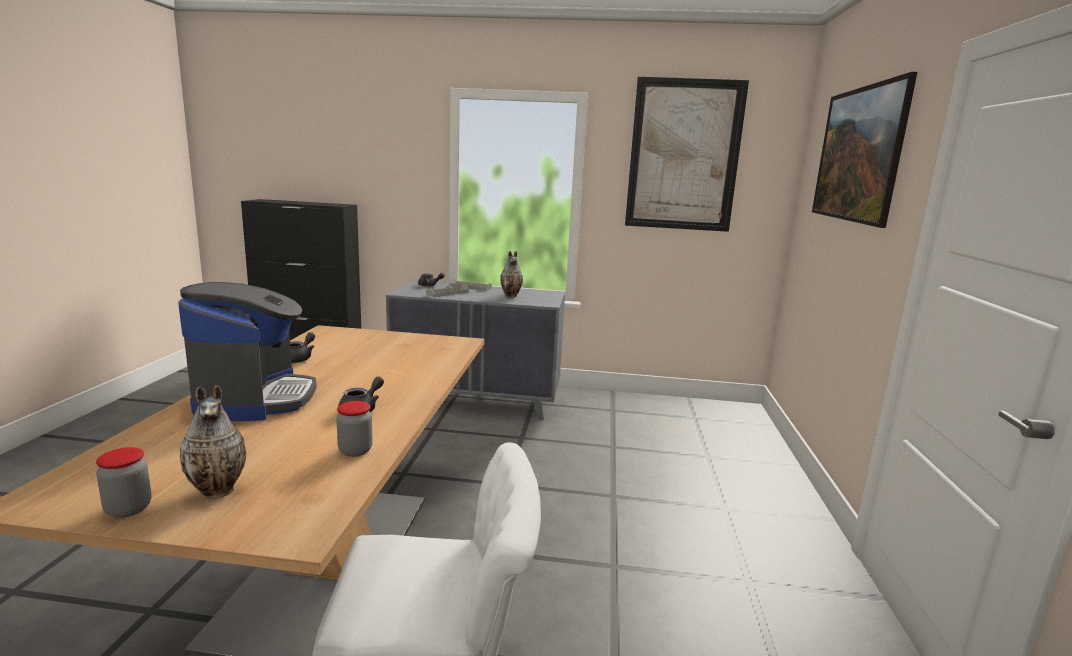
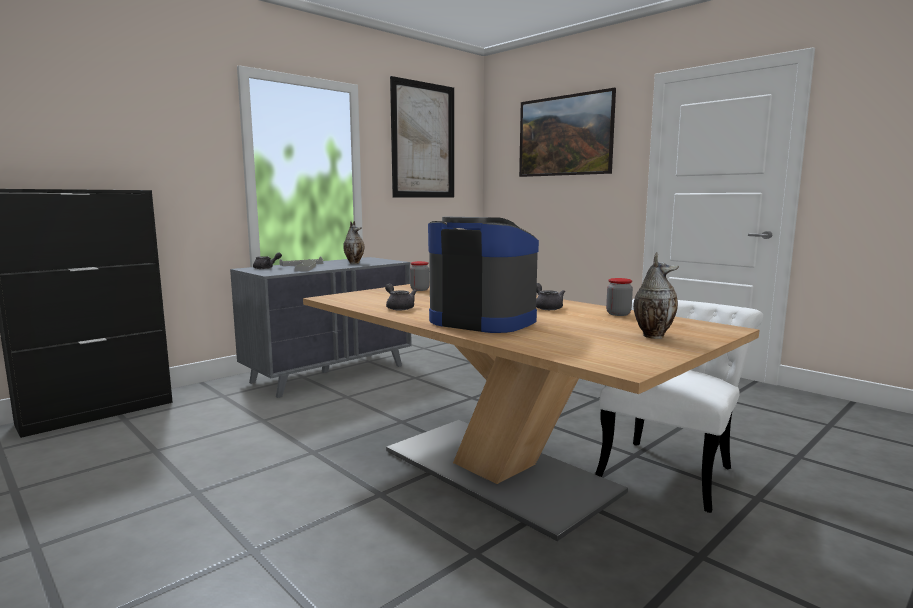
camera: 50 degrees left, 5 degrees down
(128, 509) = (663, 350): jar -> jar (419, 289)

